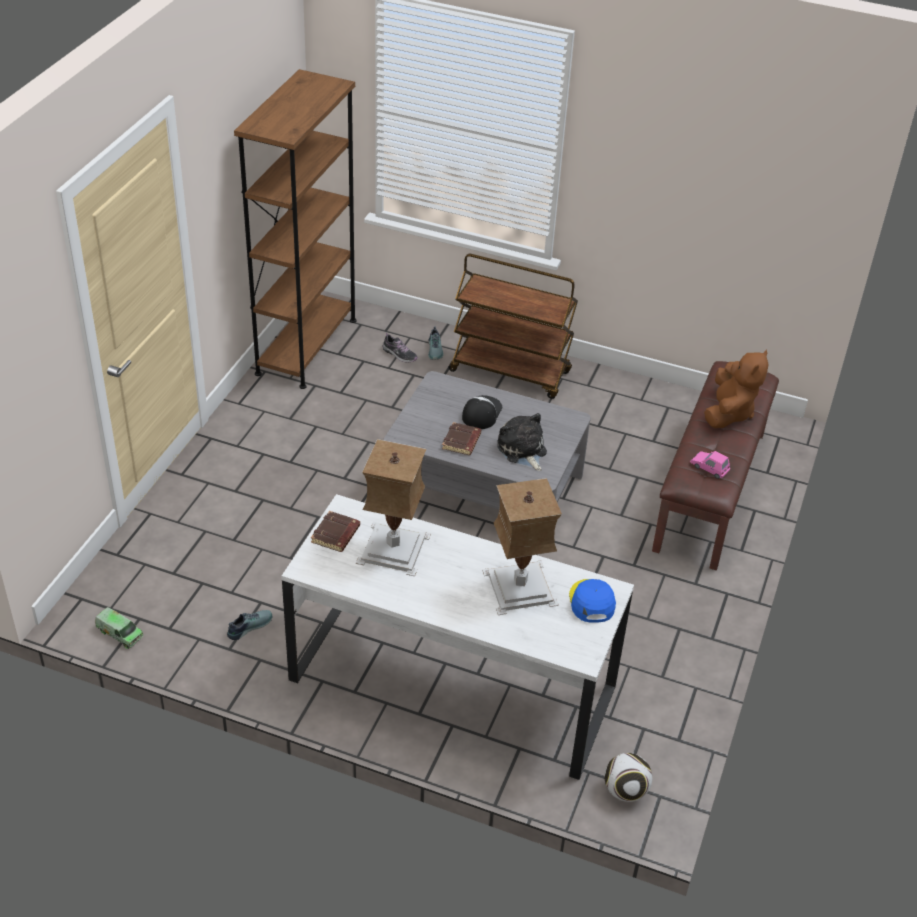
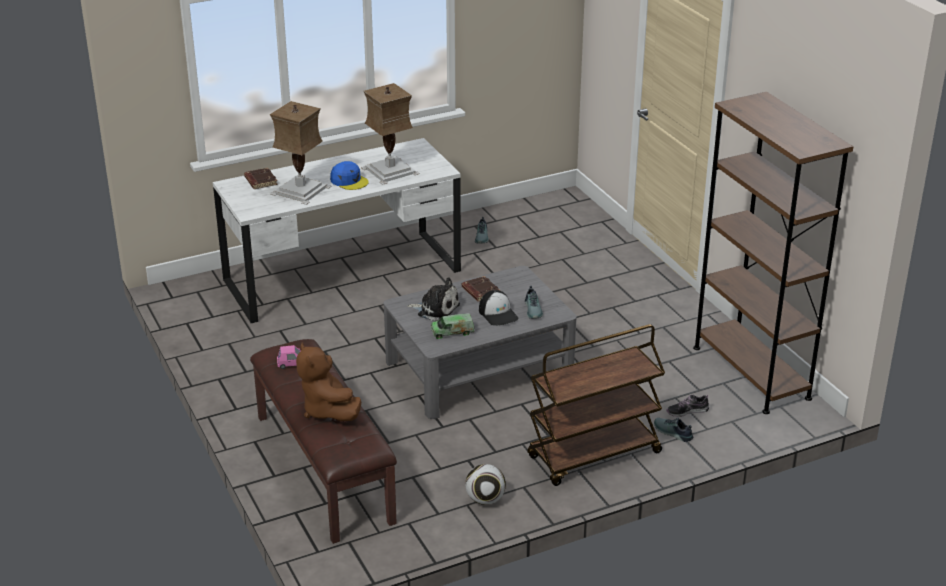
camera: 135 degrees right, 10 degrees down
(120, 633) = (534, 202): toy truck -> toy truck (452, 332)
(336, 535) = (427, 160): brown book -> brown book (260, 181)
(449, 397) = (534, 310): none -> shoe
(591, 602) = (254, 204): blue cap -> blue cap (349, 181)
(625, 790) = (193, 289): football -> football (485, 500)

